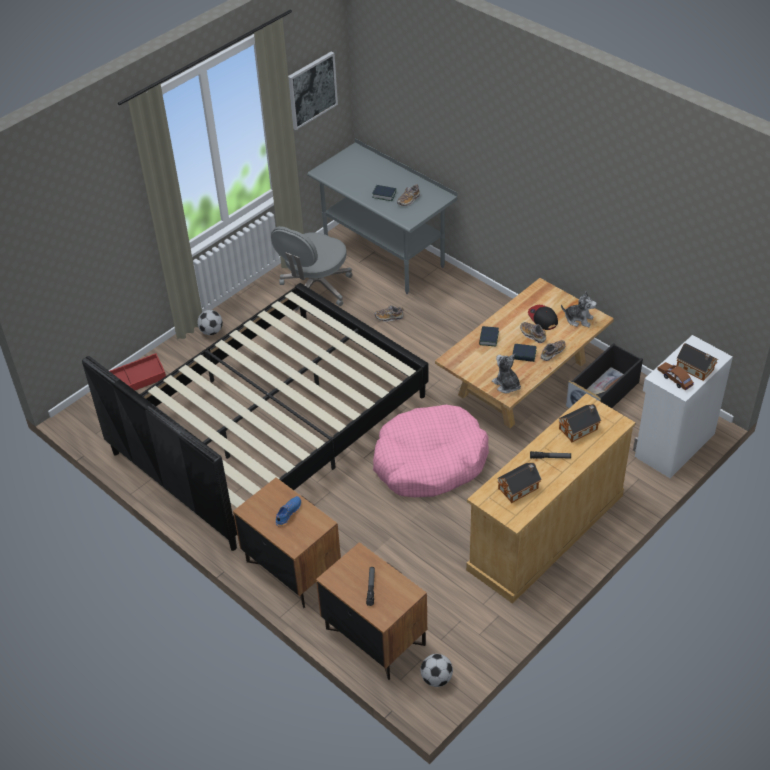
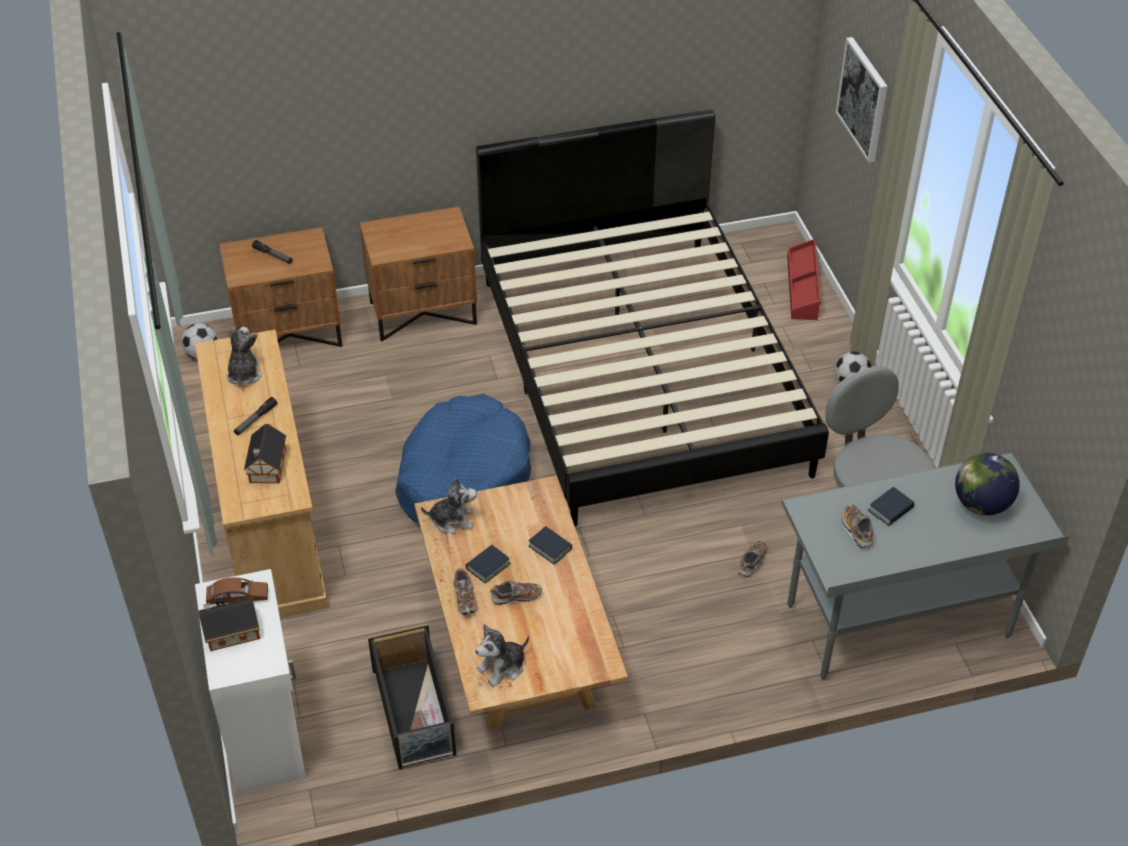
camera: 120 degrees right, 0 degrees up
(287, 513) = (418, 238): blue shoe -> none
(311, 90) = (1064, 364): picture -> picture (863, 99)
(354, 170) = (981, 504): none -> globe
(429, 462) = (463, 477): pink dog bed -> blue dog bed
(519, 488) = (244, 374): toy house -> plush toy
(542, 318) = (538, 627): cap -> none

